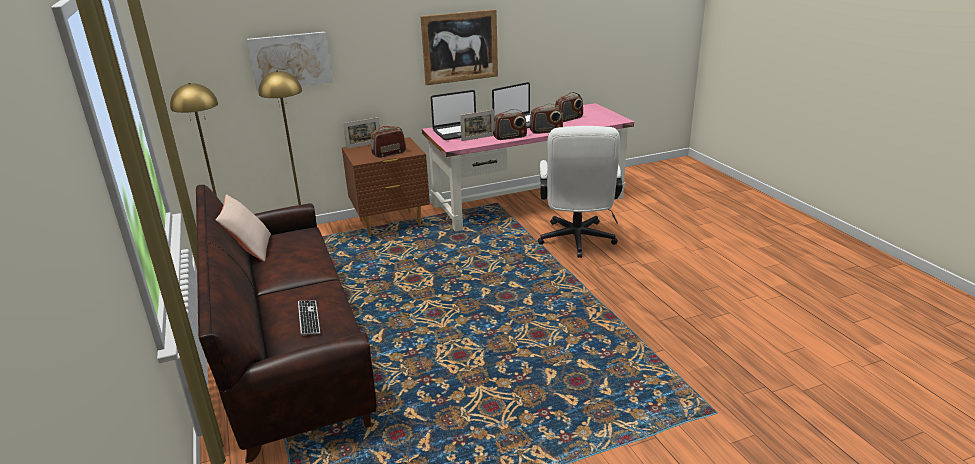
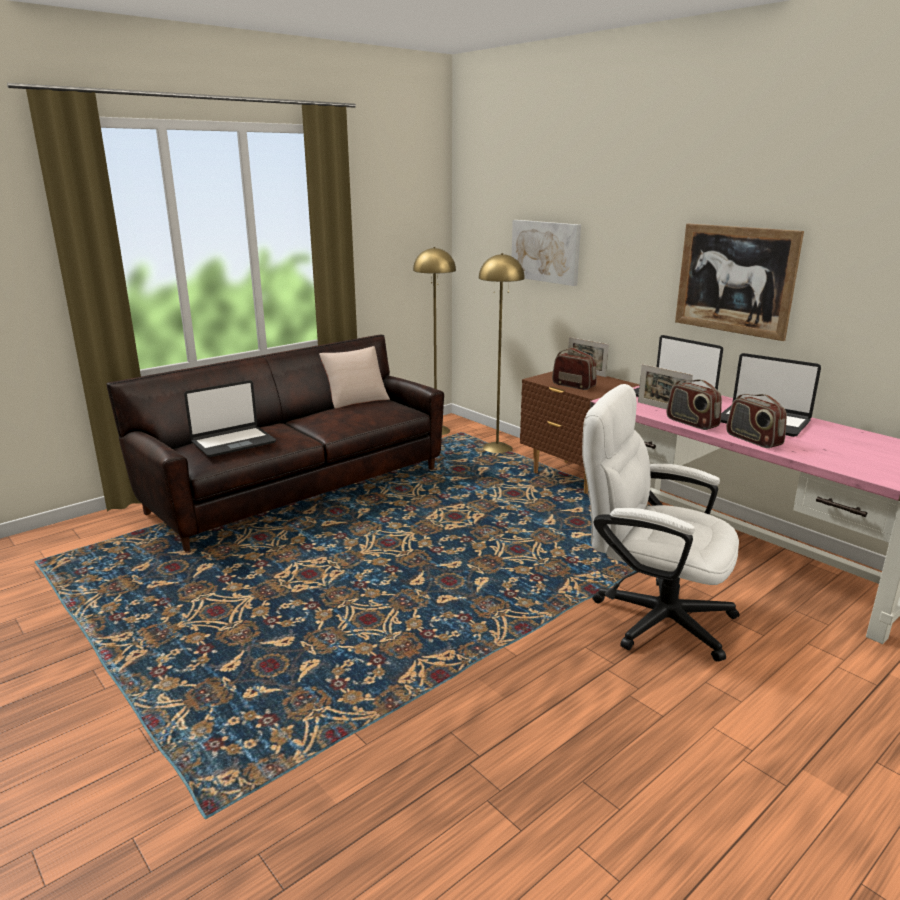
camera: 70 degrees right, 5 degrees down
(309, 318) = (233, 442): keyboard -> laptop
(568, 119) = (843, 448): radio -> none
(576, 242) = (649, 615): white office chair -> white office chair turned 45 degrees clockwise

